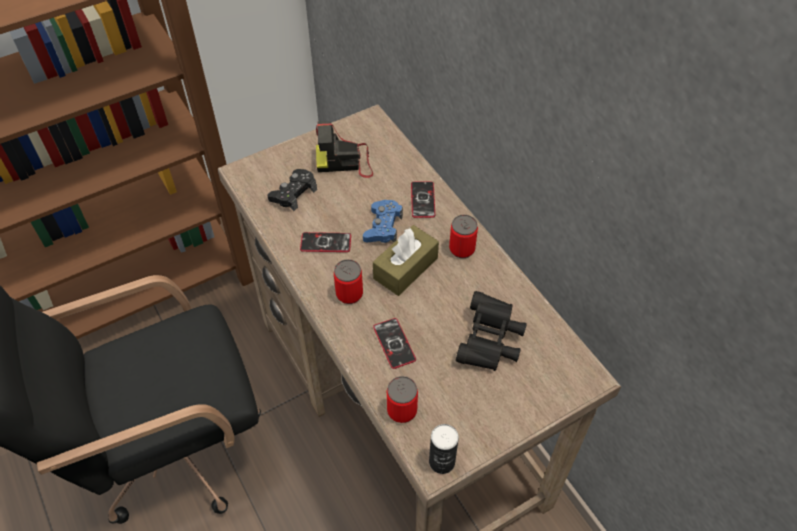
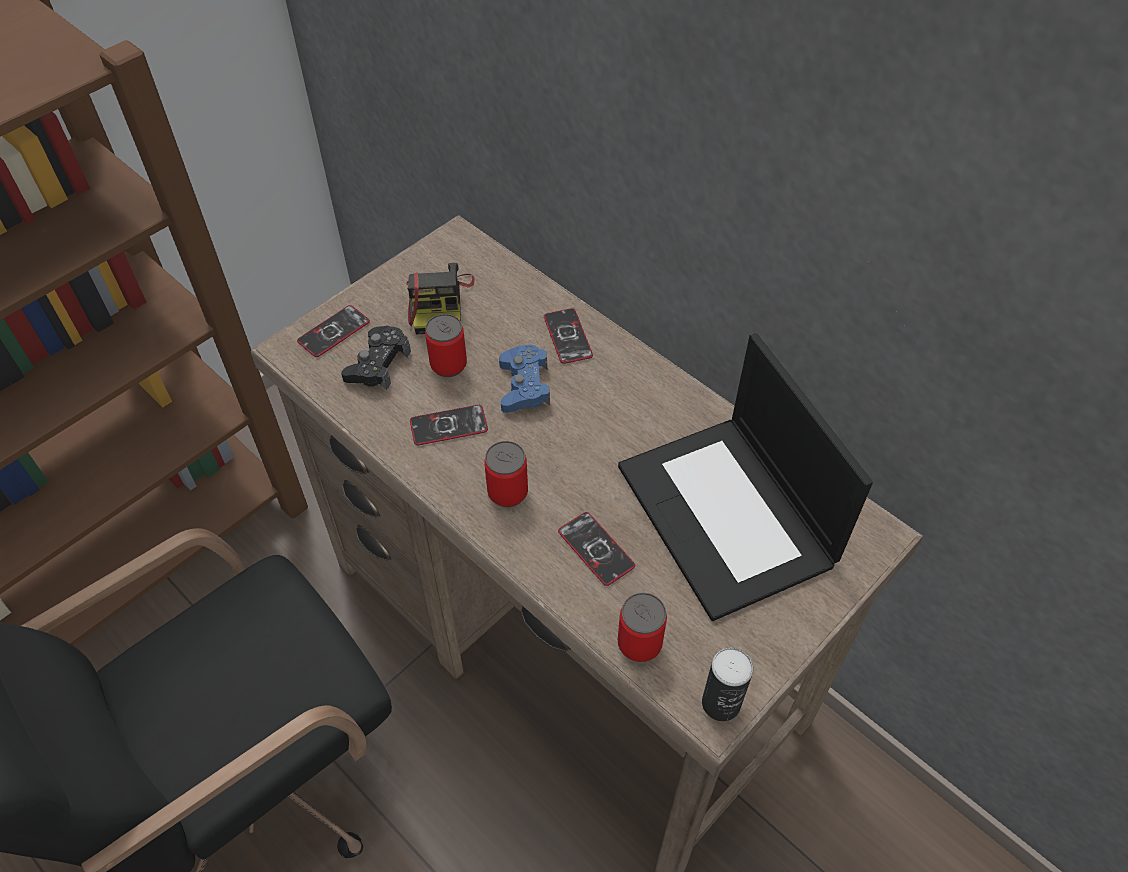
camera: 15 degrees left, 0 degrees up
(272, 167) = (334, 332): none -> phone
(345, 161) = (439, 303): camera -> camera turned 75 degrees counterclockwise
(405, 268) = (576, 437): brown tissue box -> none
(462, 249) = (645, 394): can -> can (448, 364)
(489, 342) = (728, 516): black binoculars -> laptop

